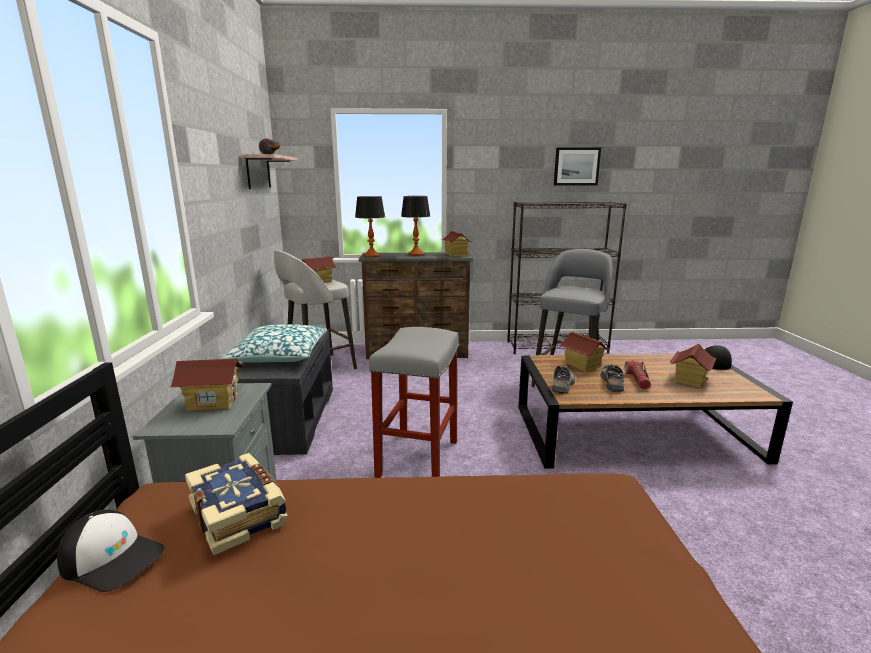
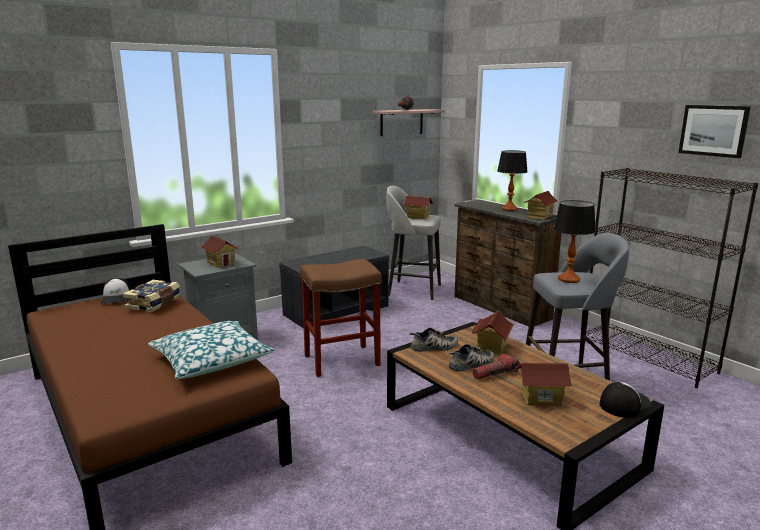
camera: 55 degrees right, 0 degrees up
(279, 355) = (326, 259): pillow -> pillow (211, 360)
(371, 256) = (471, 203): table lamp -> table lamp (568, 279)
(418, 459) = (341, 361): grey stool -> brown stool

